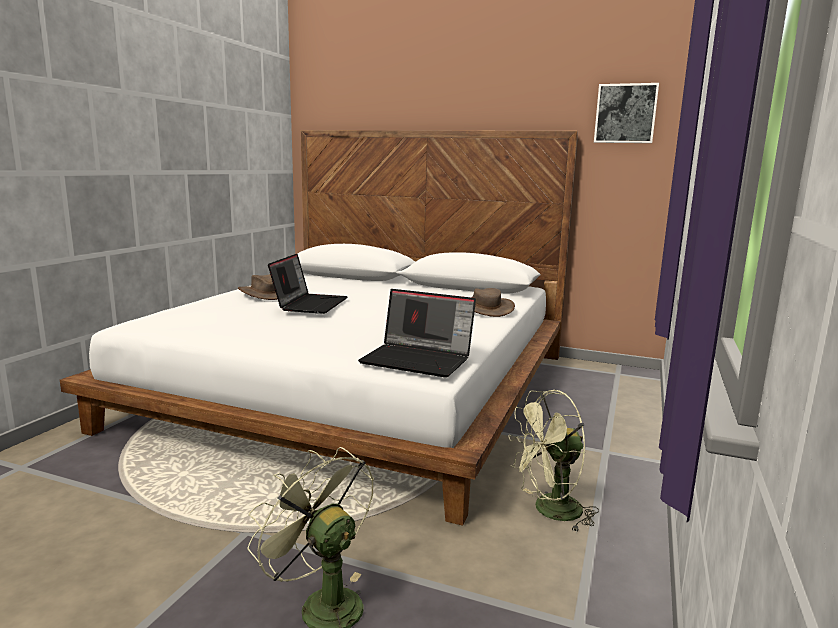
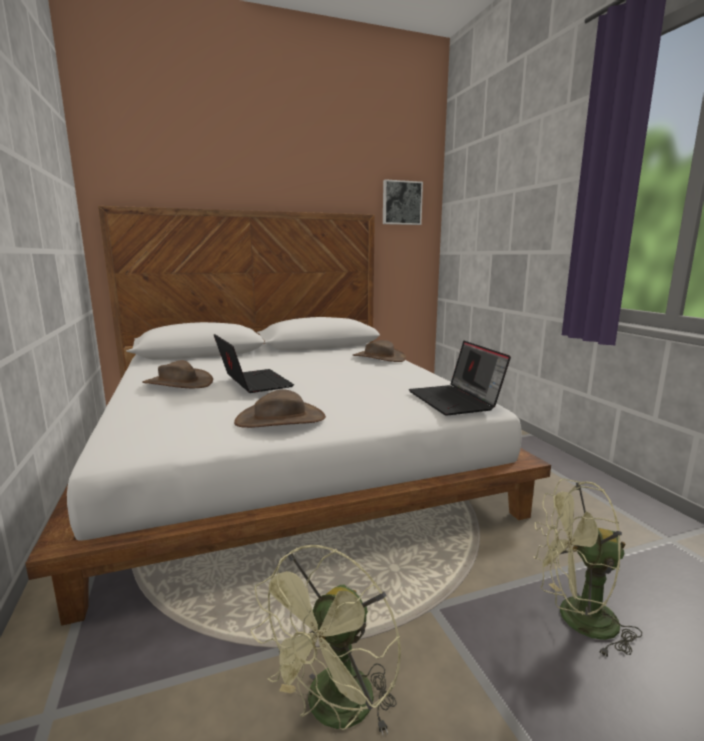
camera: 40 degrees left, 0 degrees up
(251, 333) = (280, 419): none -> brown hat
(419, 359) = (456, 400): laptop -> laptop turned 90 degrees clockwise
(549, 511) = (545, 486): green fan -> green fan (334, 712)

